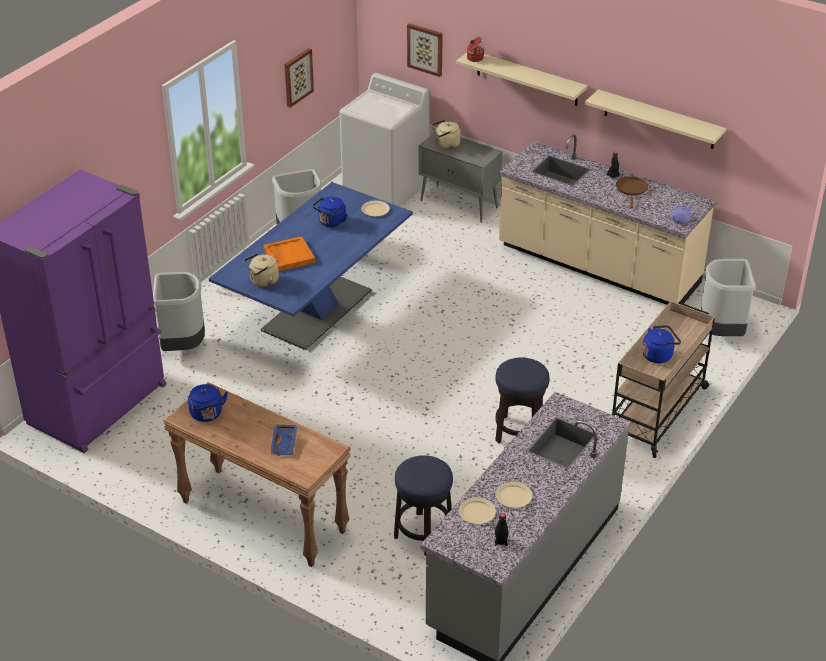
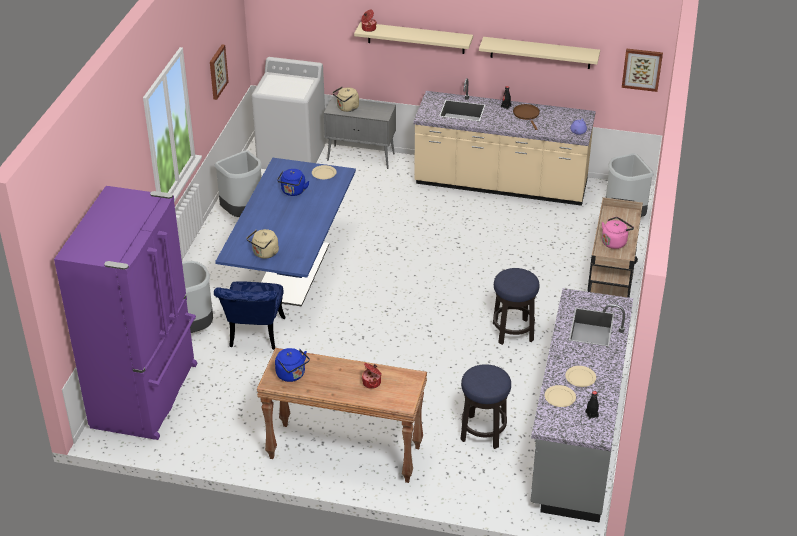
camera: 20 degrees left, 0 degrees up
(240, 370) = (254, 336): none -> blue chair
(285, 444) = (372, 382): blue tray -> cooking pot
(288, 256) = (273, 227): orange tray -> none
(425, 49) = (316, 28): picture -> picture (642, 69)
(659, 355) = (615, 242): blue kettle -> pink kettle

